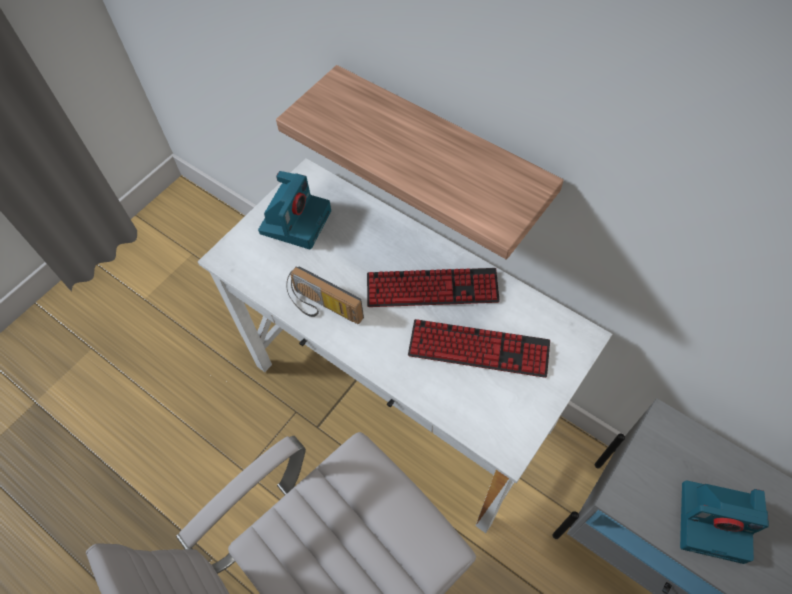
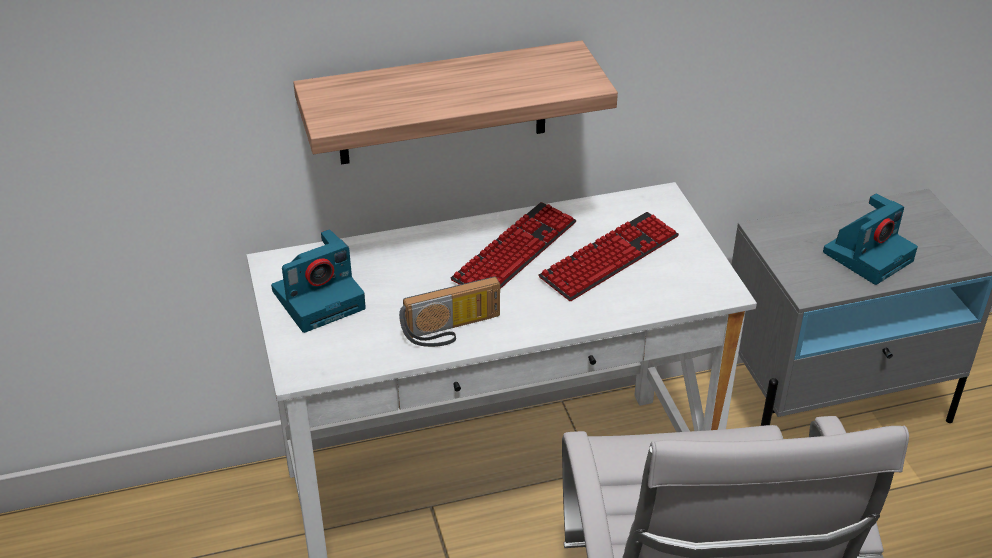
camera: 55 degrees left, 20 degrees down
(295, 220) = (320, 298): camera -> camera turned 90 degrees clockwise

